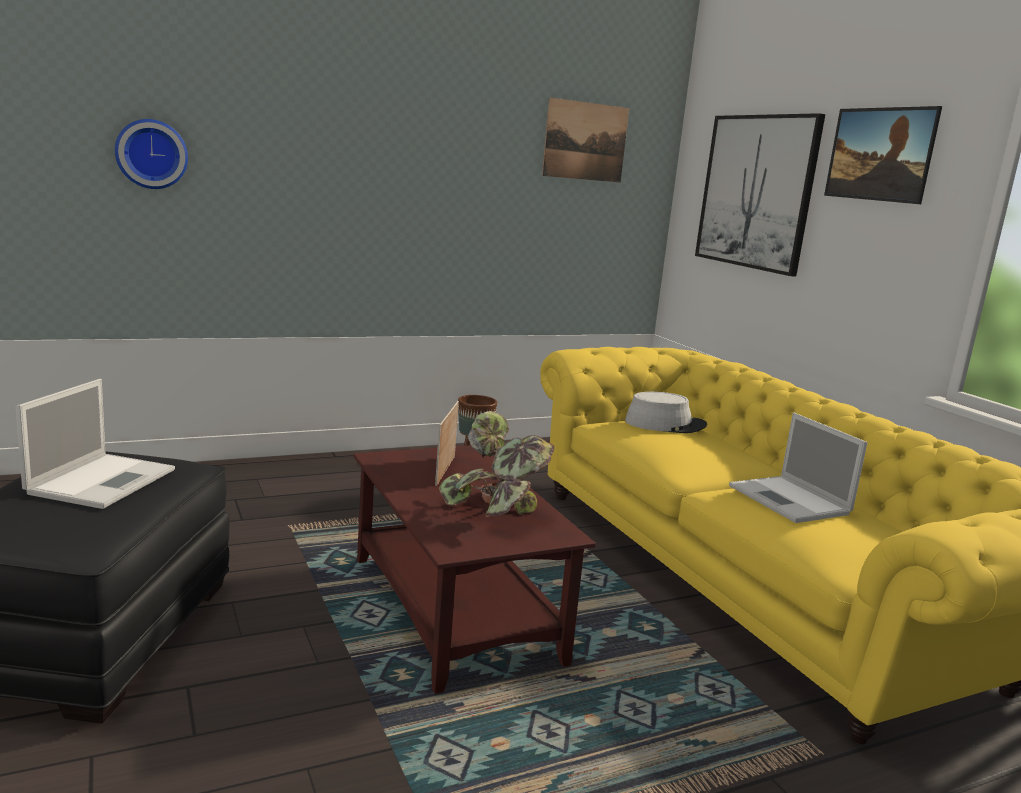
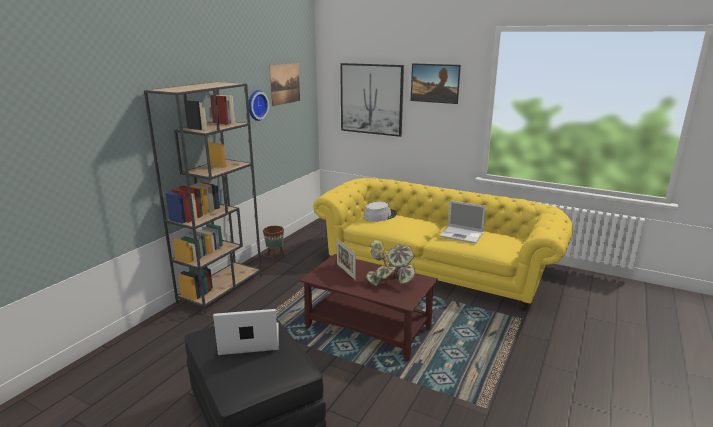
camera: 35 degrees left, 5 degrees up
(103, 480) = (248, 340): laptop -> laptop turned 75 degrees counterclockwise
(151, 154) = (99, 148): wall clock -> wall clock (256, 105)
(333, 465) = (221, 288): none -> bookcase

